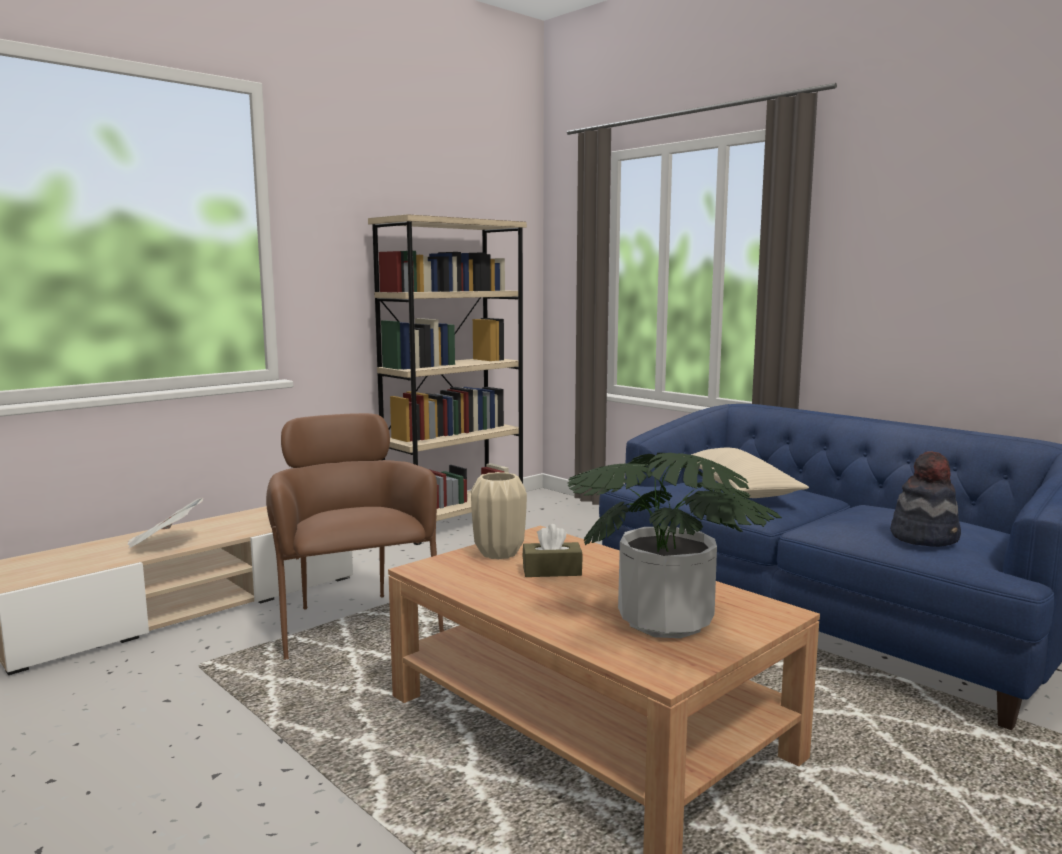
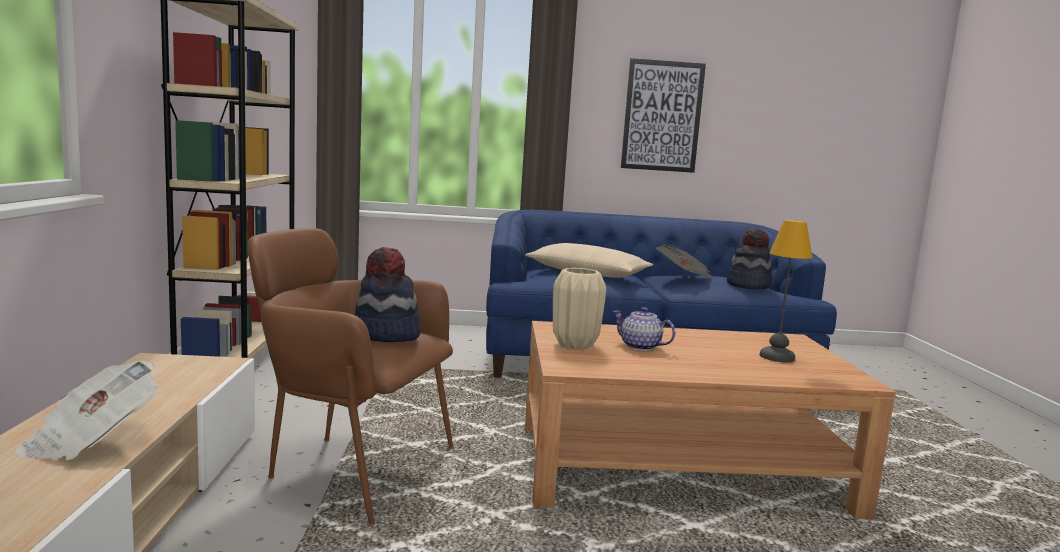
camera: 50 degrees left, 0 degrees up
(358, 510) = (386, 335): none -> hat
(552, 571) = (640, 347): brown tissue box -> teapot
(665, 622) = (777, 357): potted plant -> table lamp
(857, 511) = (684, 277): none -> newspaper
(947, 279) = (662, 116): none -> picture

